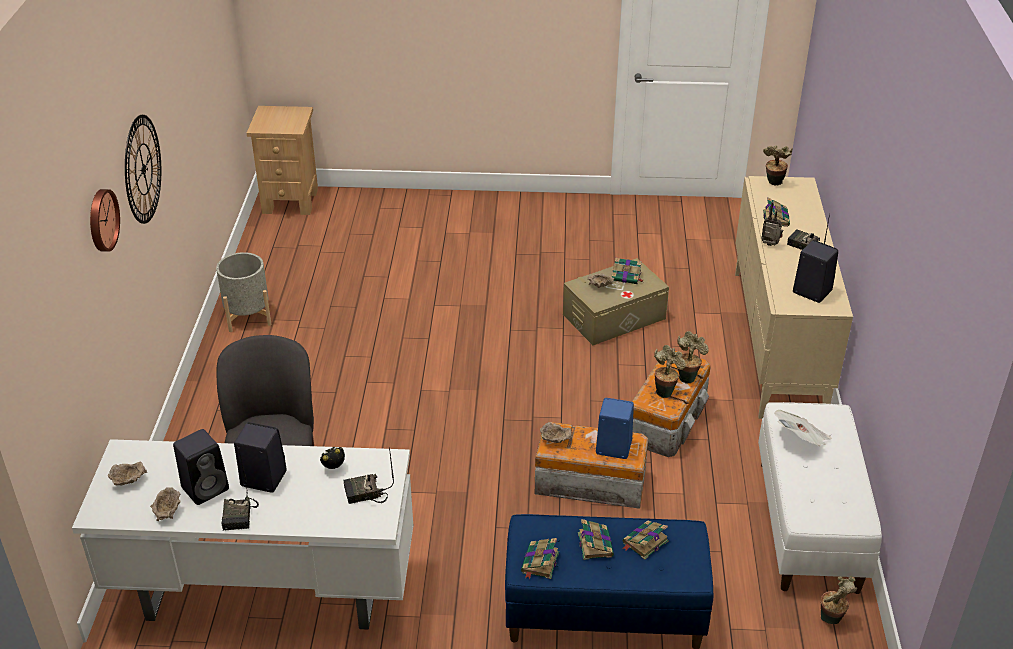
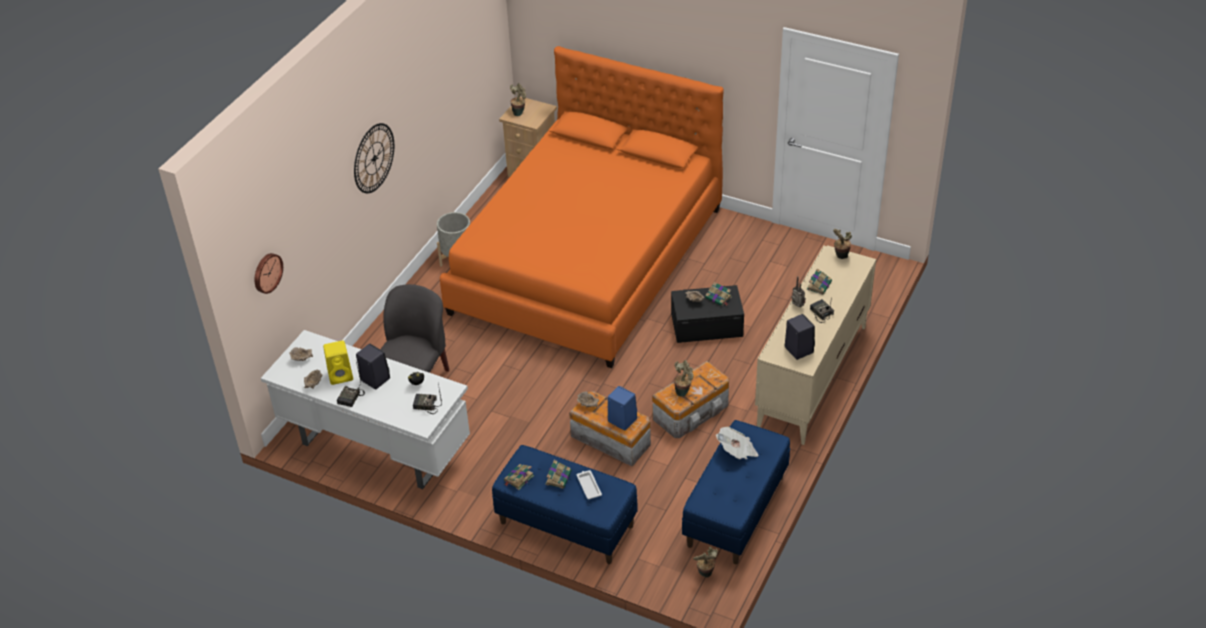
camera: 25 degrees right, 5 degrees up
(101, 220) = (326, 194): wall clock -> wall clock (266, 272)
(206, 487) = (341, 375): black speaker -> yellow speaker
(421, 281) = (588, 260): none -> orange bed
(614, 316) = (706, 325): beige storage box -> black storage box
(644, 542) = (588, 486): book -> white tray
(687, 377) = (705, 386): potted plant -> potted plant (519, 112)
(809, 525) = (736, 512): white bench -> blue bench

